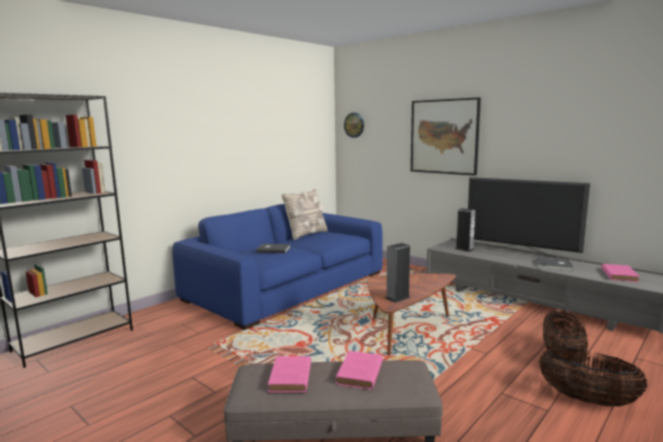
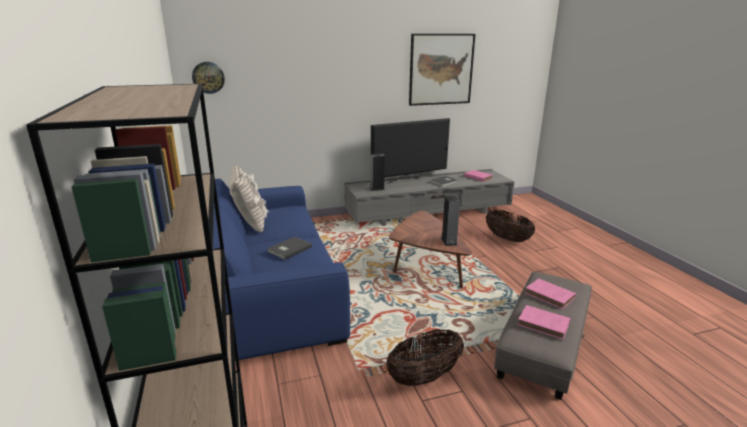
camera: 60 degrees left, 10 degrees up
(444, 136) = (330, 87): picture -> picture (441, 69)
(587, 400) = (554, 253): basket -> basket (424, 377)

